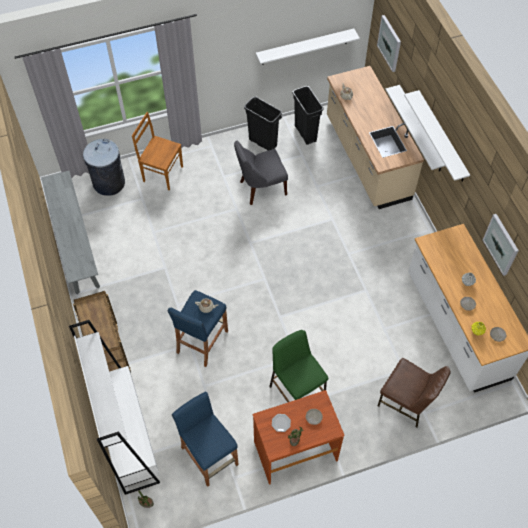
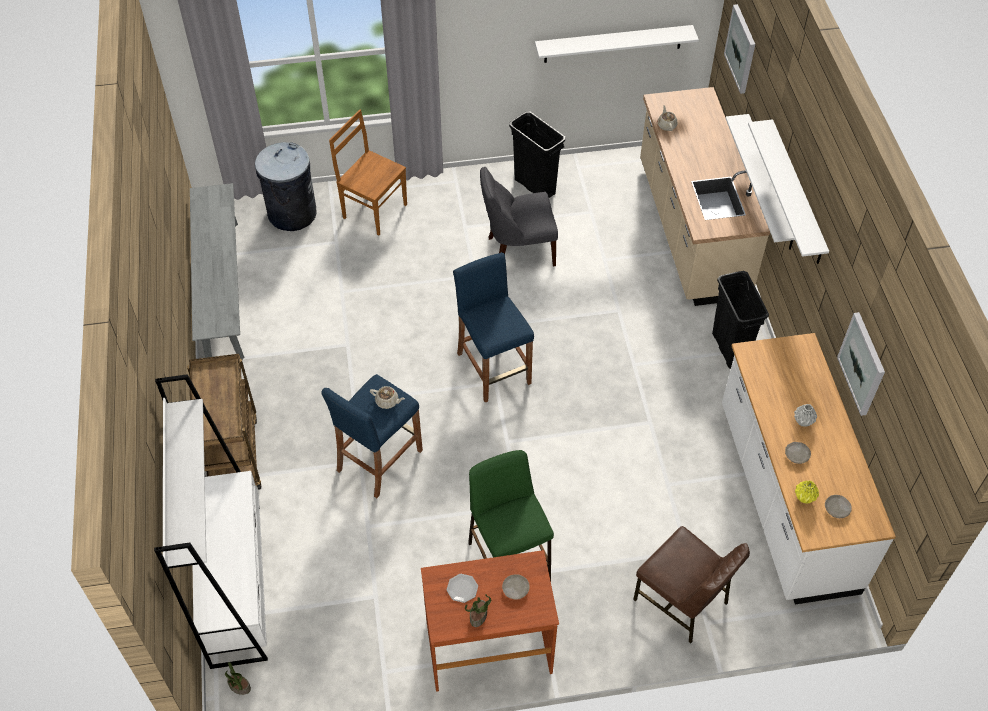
camera: 10 degrees right, 5 degrees down
(209, 456) = (353, 633): blue stool -> blue stool (494, 368)
(305, 134) = (603, 182): black trash can -> black trash can (729, 349)

